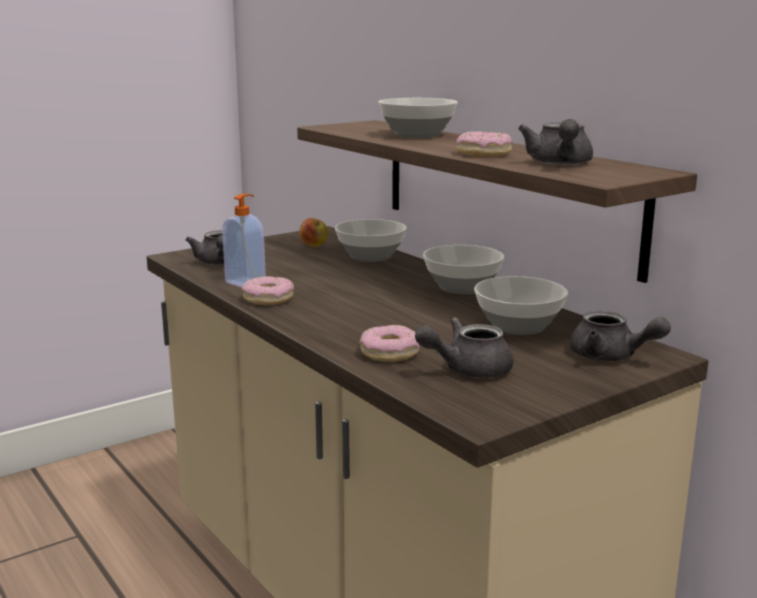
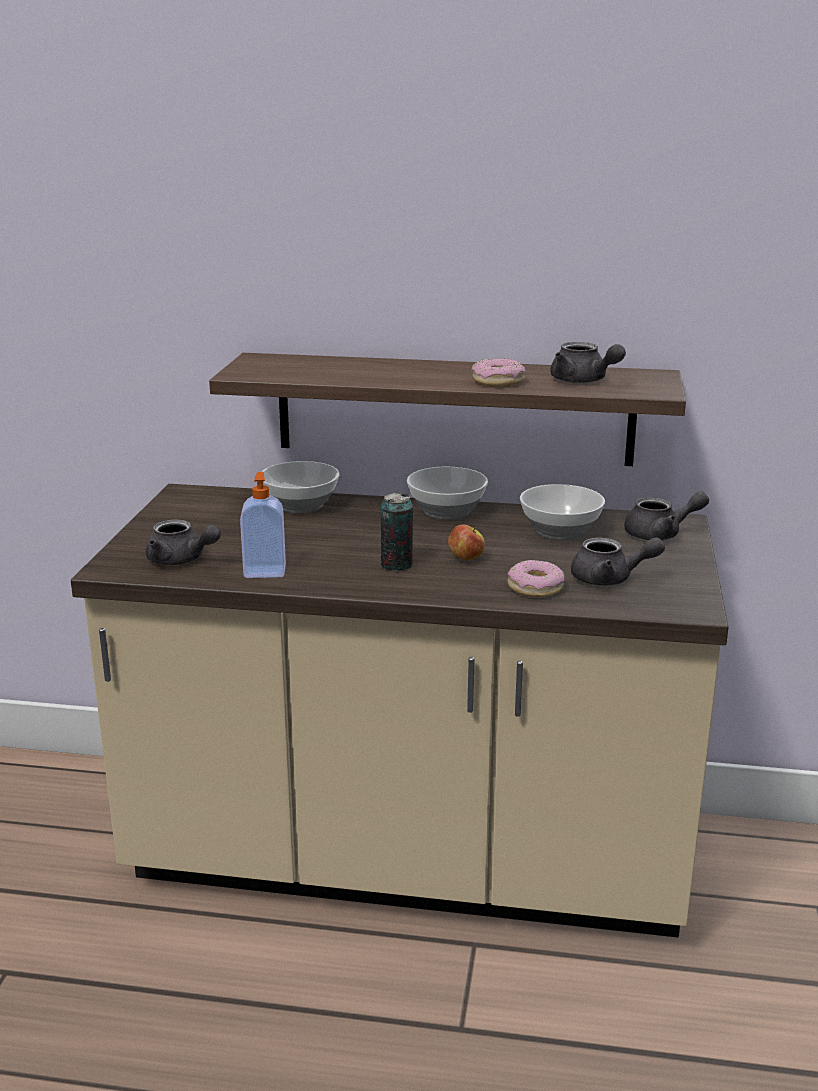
camera: 45 degrees left, 5 degrees up
(268, 299) = (327, 579): donut -> none
(314, 246) = (219, 511): apple -> apple (465, 559)
(333, 306) = (396, 565): none -> can
(417, 135) = (364, 368): bowl -> none
(467, 370) = (610, 579): grey teapot -> grey teapot turned 105 degrees counterclockwise

